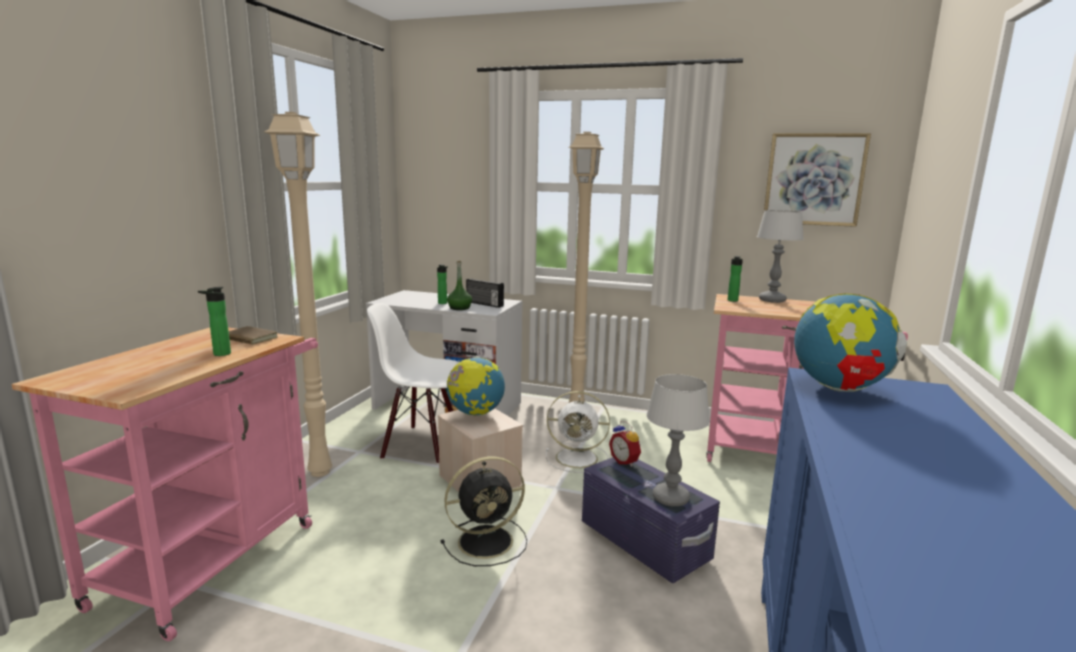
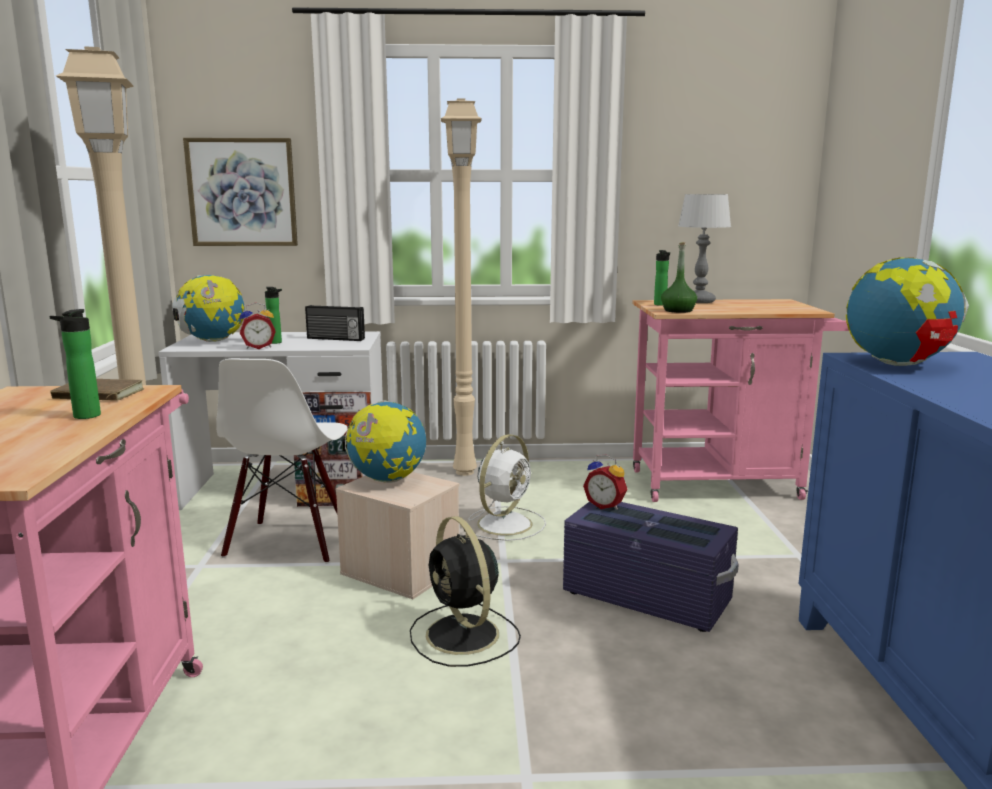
camera: 20 degrees left, 0 degrees up
(406, 298) = (212, 341): none -> globe
(423, 445) = (289, 542): white chair -> white chair turned 75 degrees counterclockwise
(427, 306) = (259, 347): none -> alarm clock
(459, 308) = (307, 346): green bottle -> green bottle (678, 311)
(488, 541) = (464, 636): black fan -> black fan turned 105 degrees clockwise
(578, 458) = (506, 523): white fan -> white fan turned 45 degrees counterclockwise
(671, 498) = (687, 533): table lamp -> none
(813, 179) = (724, 158): picture -> picture (242, 192)

